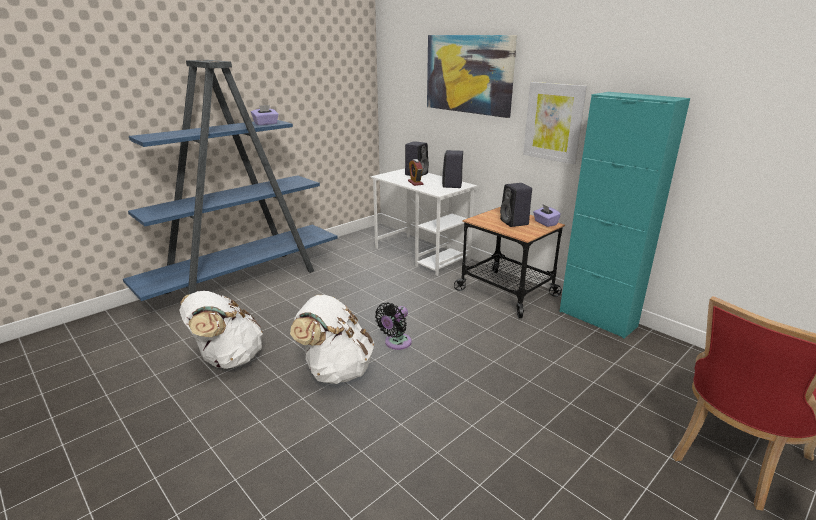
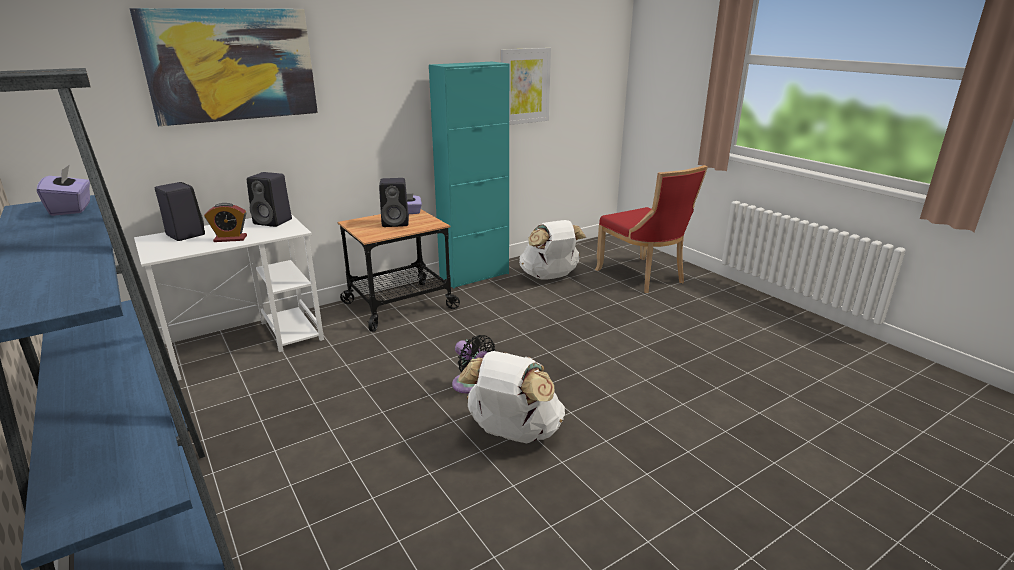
camera: 80 degrees left, 0 degrees up
(227, 359) = (452, 548): white backpack -> white backpack (550, 277)
(553, 122) = (374, 106): picture -> picture (524, 86)

